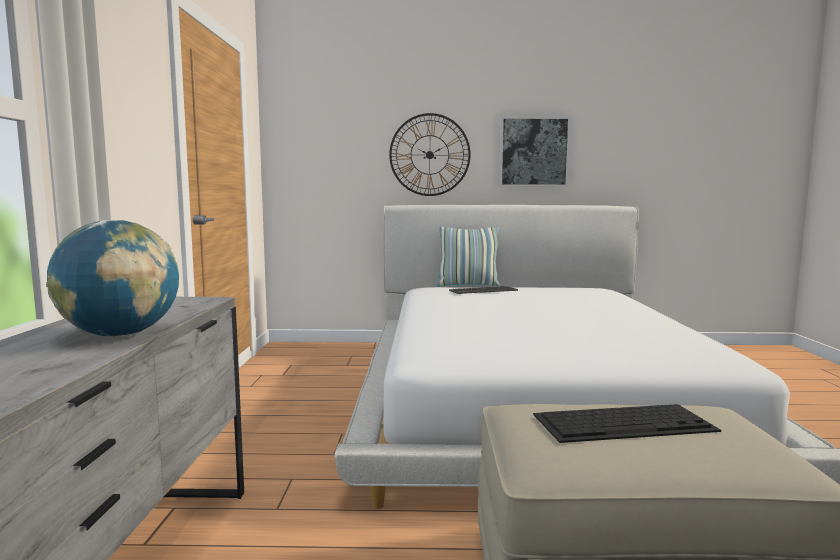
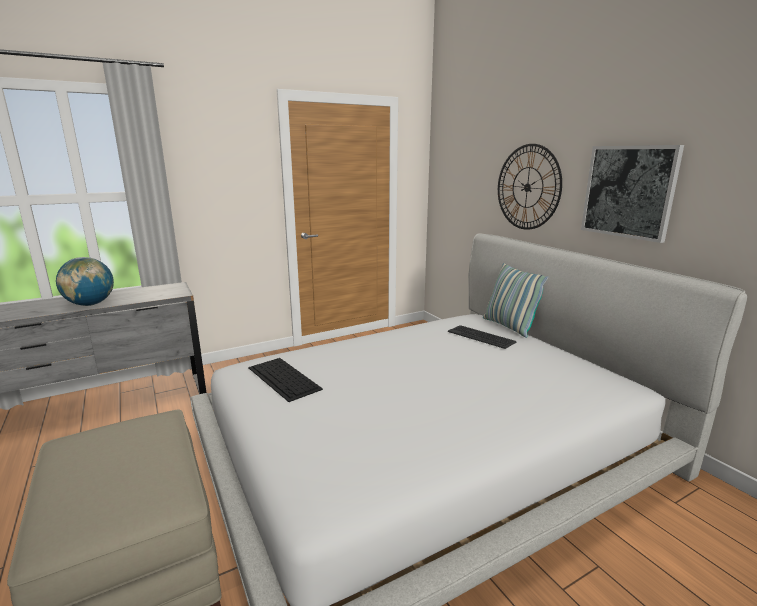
camera: 60 degrees right, 10 degrees up
(625, 422) = (127, 458): keyboard -> keyboard (284, 378)

